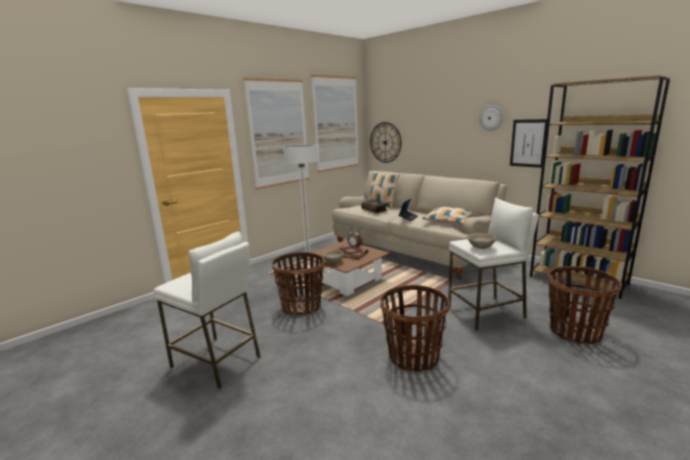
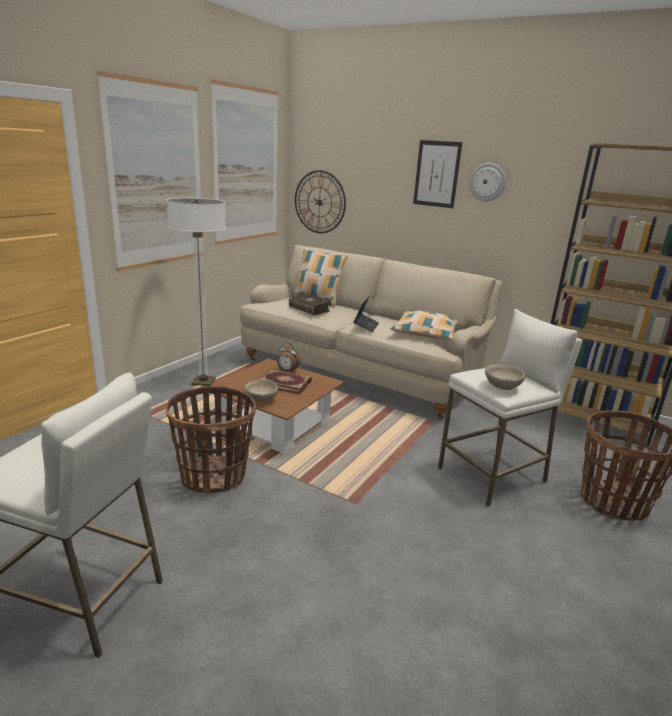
camera: 15 degrees left, 5 degrees up
(413, 357) = (413, 561): basket -> none
(528, 143) = (537, 224): picture -> picture (437, 174)

